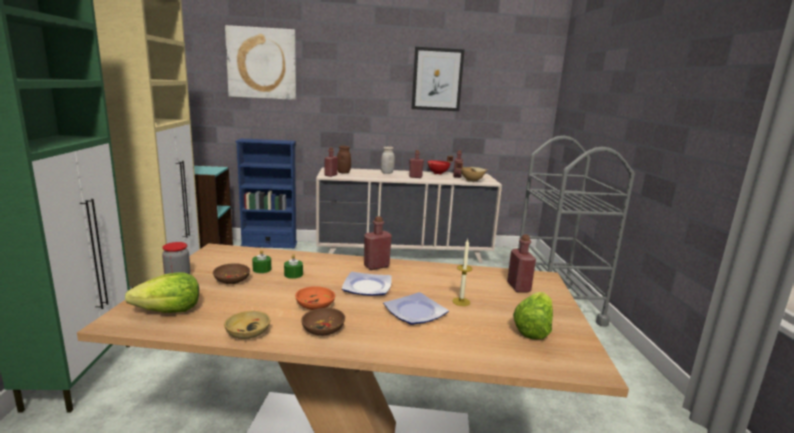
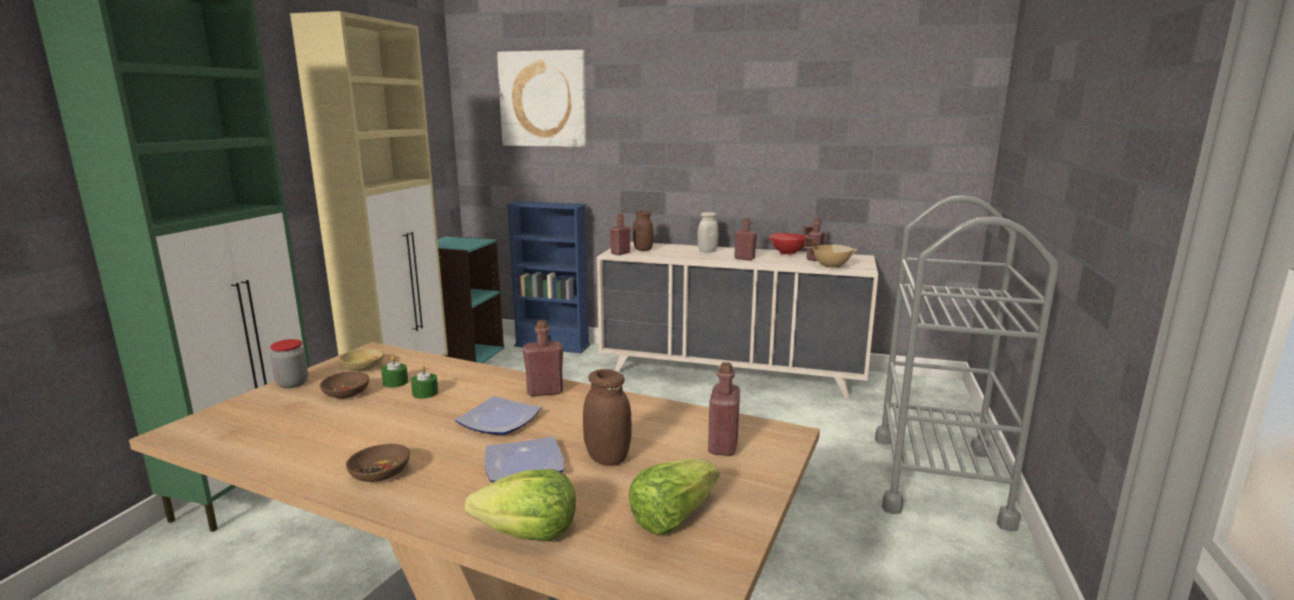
camera: 20 degrees right, 0 degrees up
(169, 311) = (240, 425): lettuce -> lettuce (528, 532)
(247, 333) = (290, 465): beige bowl -> beige bowl (362, 367)
(315, 305) = (407, 438): orange bowl -> none
(437, 79) = (788, 109): picture -> none
(461, 301) = (607, 458): candle -> brown jar

